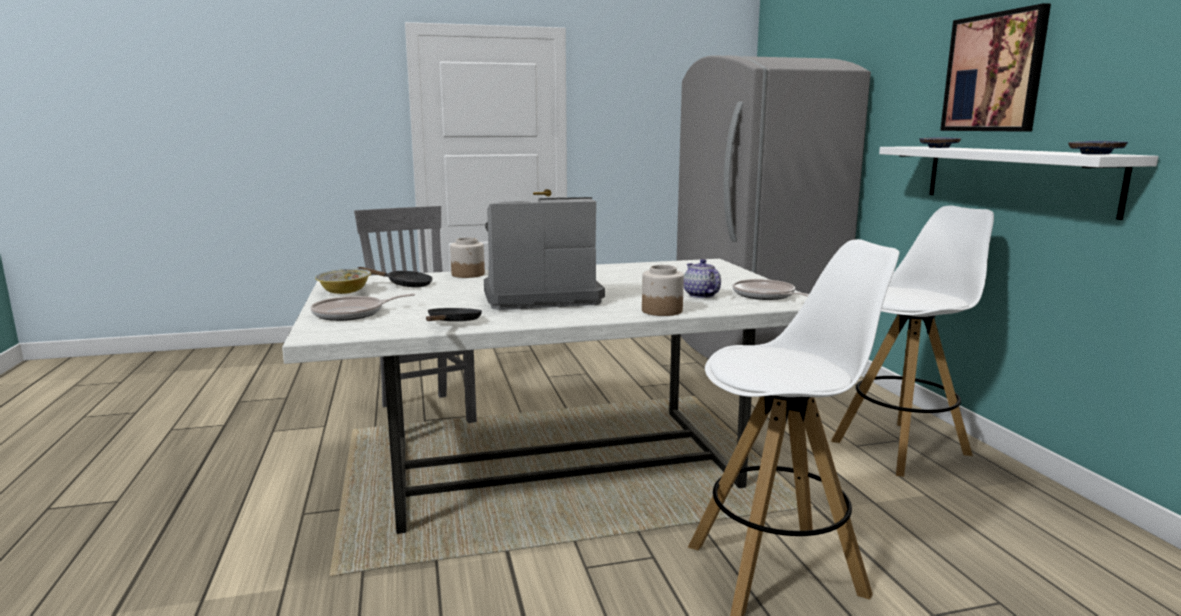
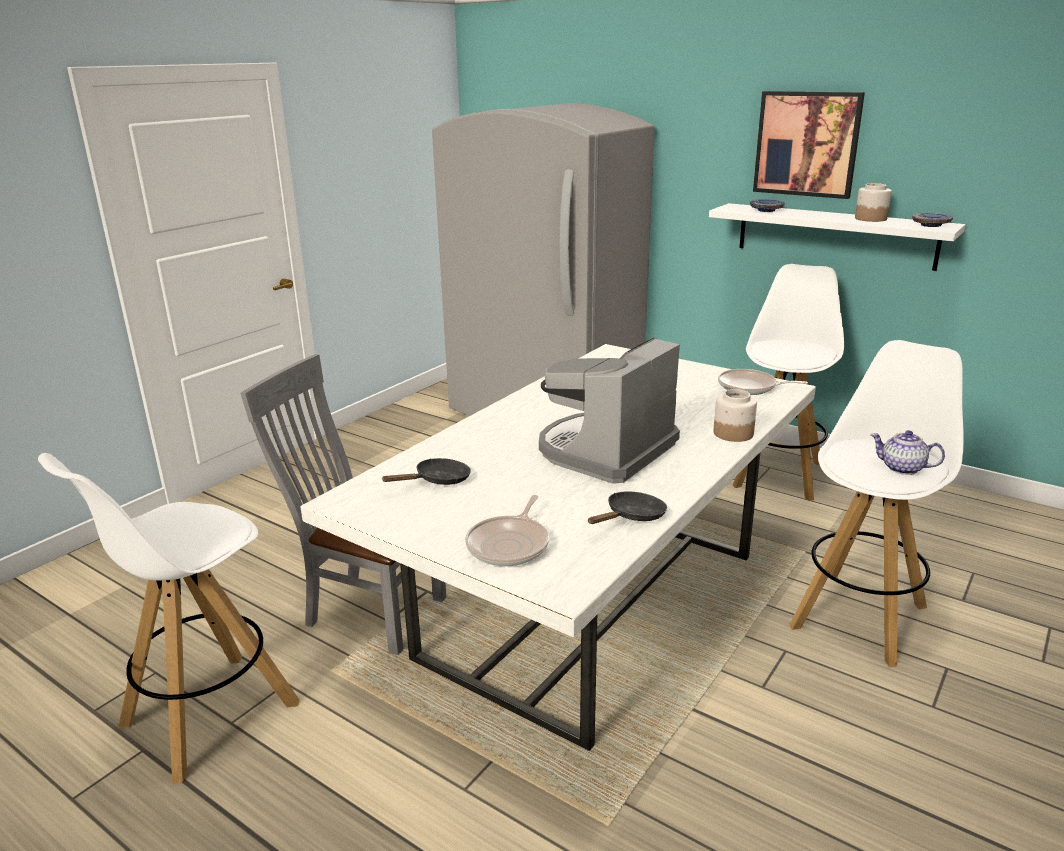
camera: 40 degrees left, 10 degrees up
(270, 423) = (207, 715): none -> white stool
(345, 292) = (407, 517): bowl -> none
(453, 323) = (632, 517): black frying pan -> black frying pan turned 75 degrees clockwise
(468, 274) = (455, 440): jar -> jar (870, 218)
(700, 295) = (710, 402): teapot -> teapot (902, 468)

